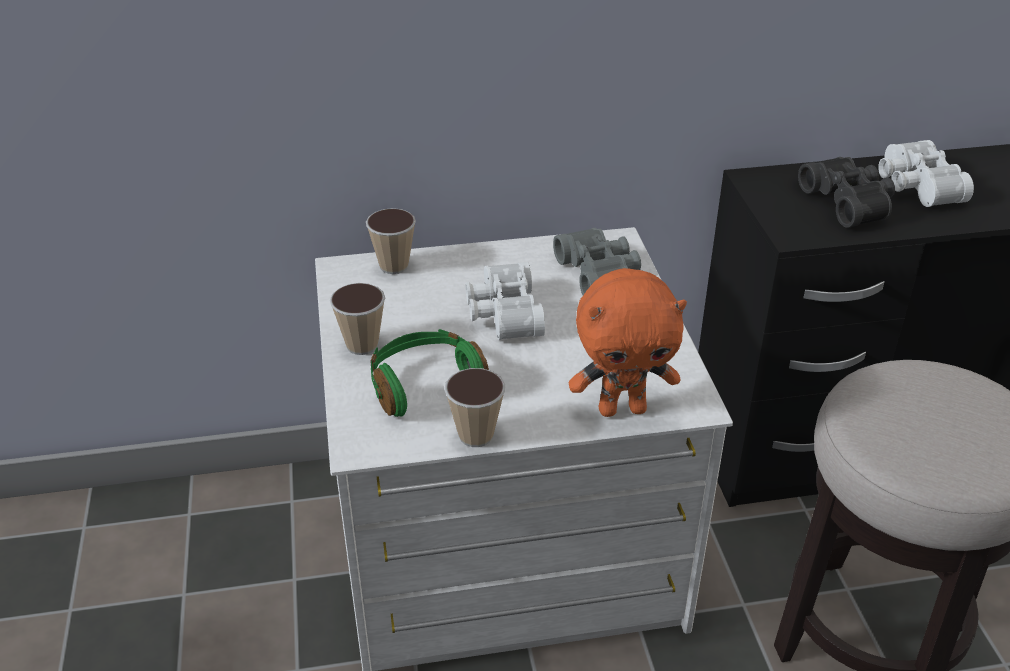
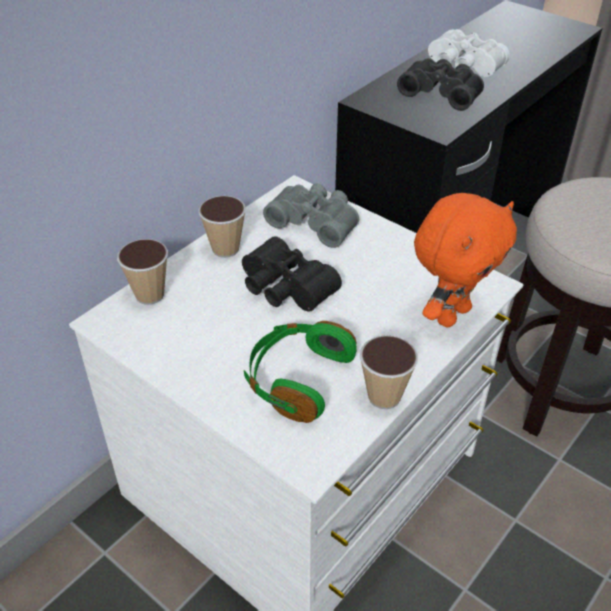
camera: 40 degrees left, 5 degrees up
(362, 345) = (207, 377): cup -> cup (225, 249)
(502, 313) = (284, 289): white binoculars -> black binoculars

